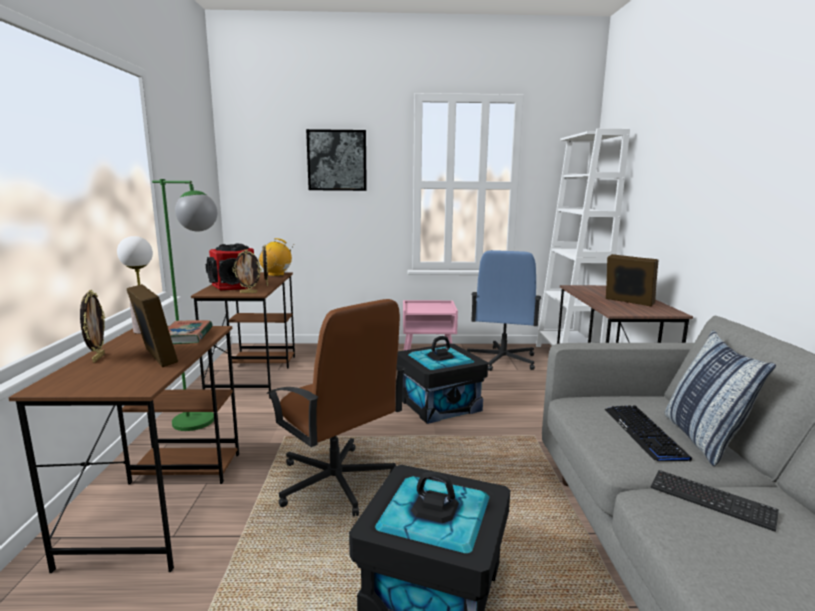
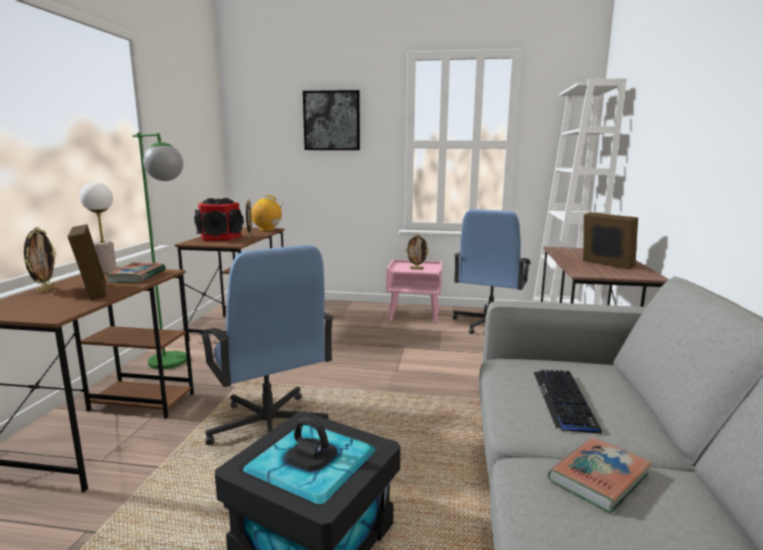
camera: 10 degrees right, 0 degrees up
(249, 292) = (227, 243): picture frame -> picture frame (416, 269)
(336, 482) = (269, 427): brown office chair -> blue office chair
(439, 404) = (403, 362): black storage box -> none
(703, 439) = (631, 412): pillow -> none
(711, 501) = (599, 478): keyboard -> book

